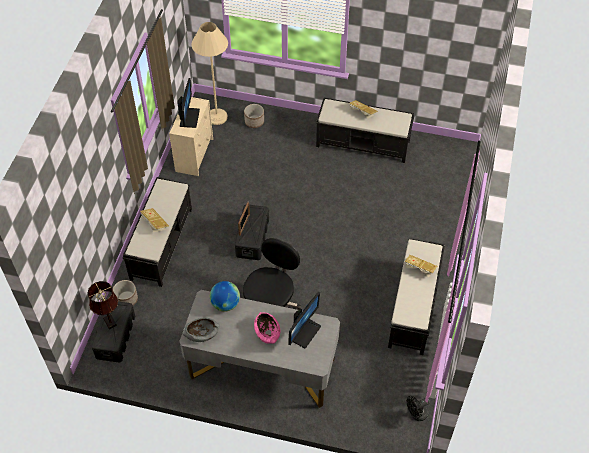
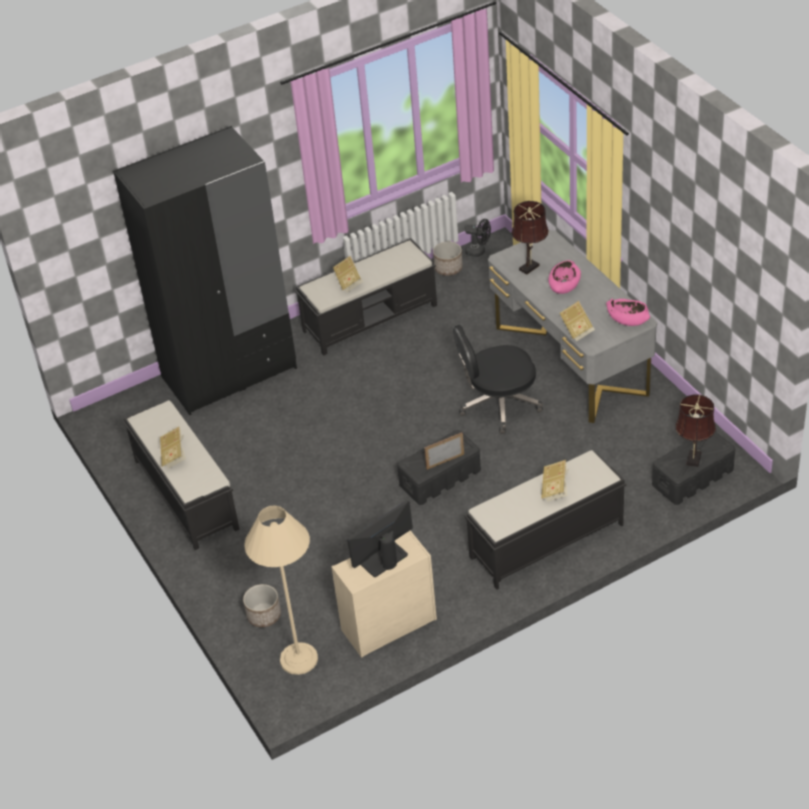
camera: 130 degrees left, 10 degrees down
(127, 299) = (645, 507): planter -> planter (448, 268)
(202, 333) = (627, 319): grey bowl -> pink bowl
(225, 304) = (577, 329): globe -> book
(304, 332) = (530, 266): monitor -> brown table lamp
(438, 216) = (229, 372): none -> black wardrobe

